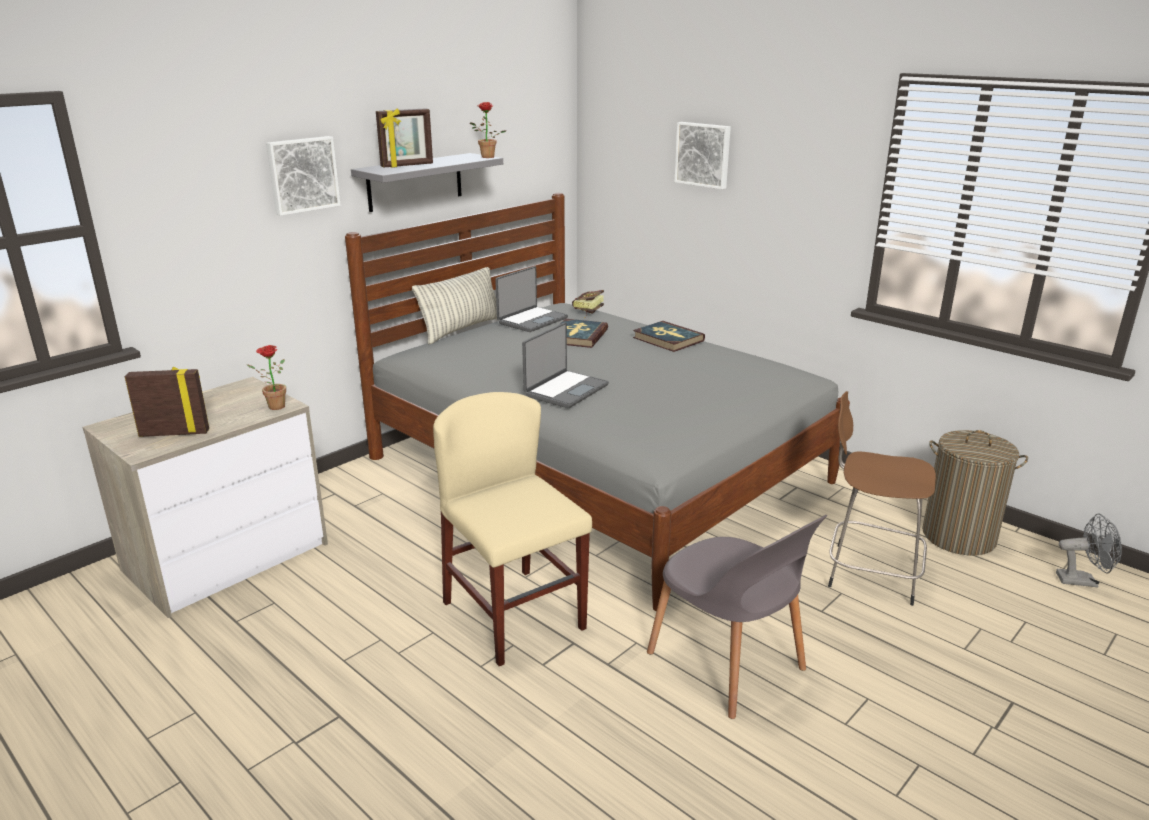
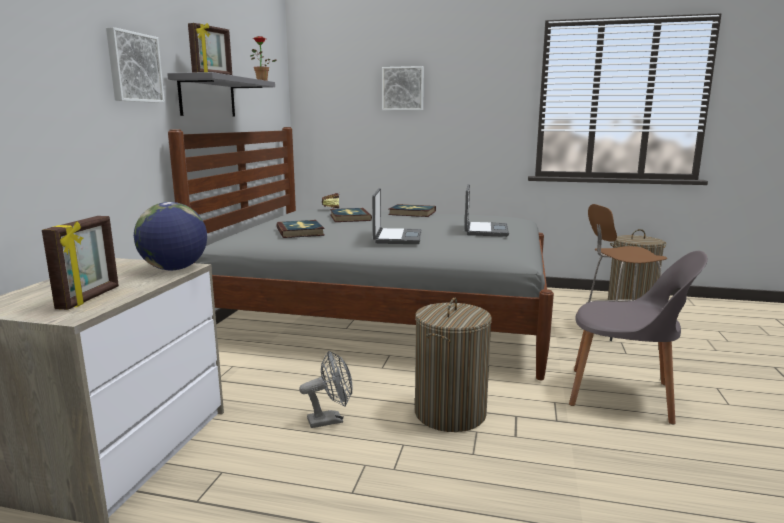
camera: 30 degrees left, 10 degrees down
(175, 433) = (90, 298): picture frame -> picture frame turned 135 degrees clockwise
(273, 407) = (174, 269): potted plant -> globe
(462, 329) = (248, 226): pillow -> none
(486, 356) = (300, 232): none -> book
(514, 615) = (450, 413): beige chair -> laundry basket
(531, 320) = (299, 215): laptop -> laptop (484, 230)
(1082, 580) = (710, 308): grey fan -> grey fan (330, 419)

